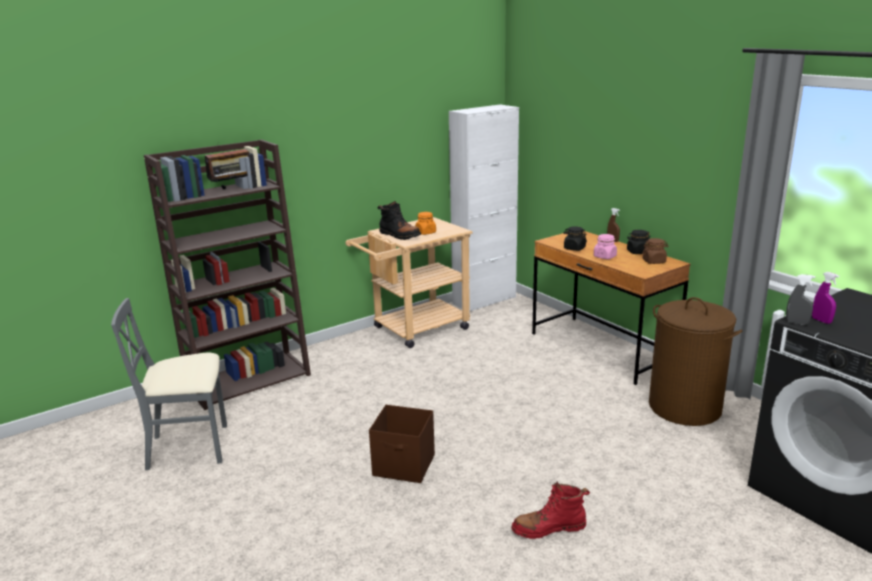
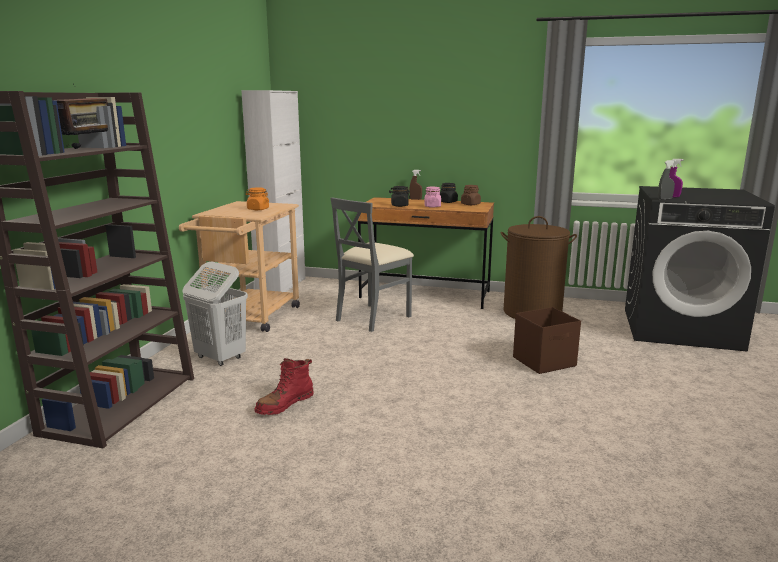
camera: 40 degrees left, 5 degrees down
(189, 447) = (141, 488): grey chair -> grey chair (373, 317)
(347, 362) = (220, 358): none -> white laundry basket
(399, 235) = (237, 213): black boot -> none
(404, 466) = (407, 412): brown storage box -> brown storage box (545, 362)
(548, 528) = (577, 407): red boot -> red boot (285, 404)

